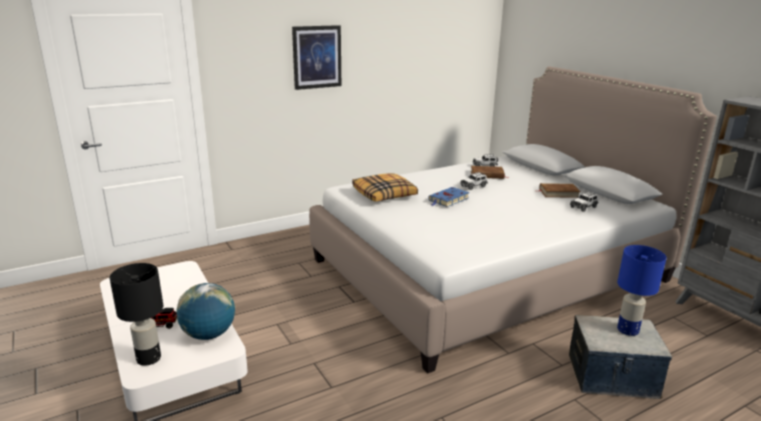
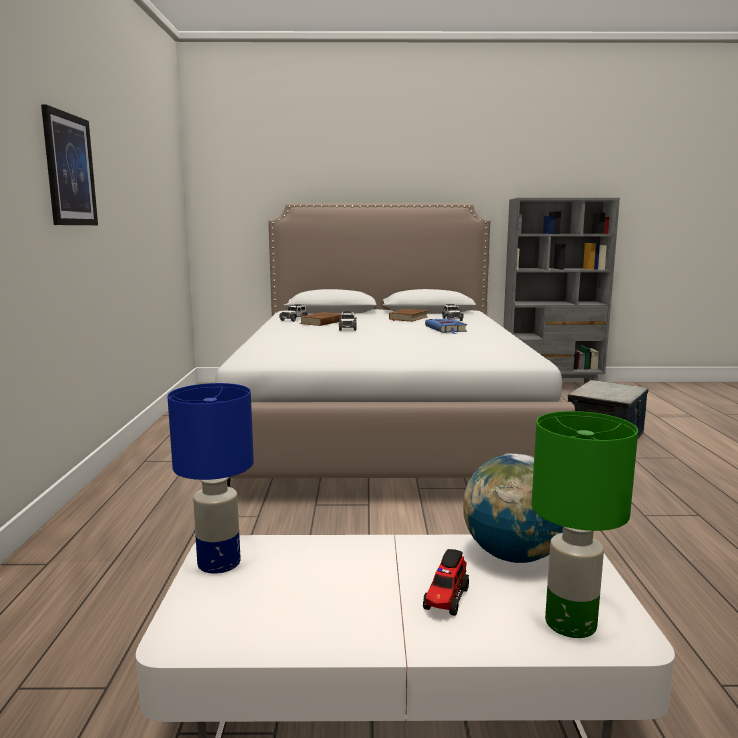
camera: 60 degrees left, 10 degrees down
(148, 359) = (572, 624): black table lamp -> green table lamp
(384, 194) = (310, 350): pillow -> none
(448, 200) = (371, 338): blue book -> blue book (446, 329)
(627, 330) = (604, 387): blue table lamp -> blue table lamp (218, 564)

